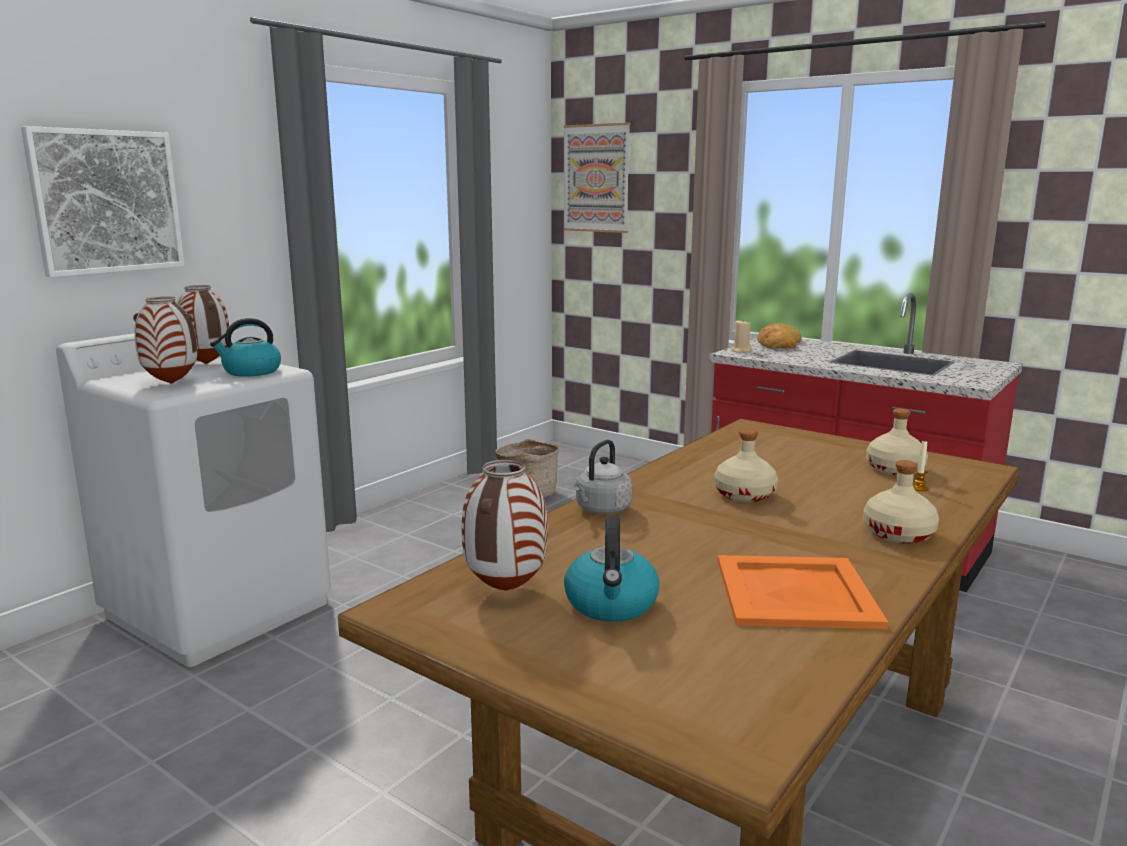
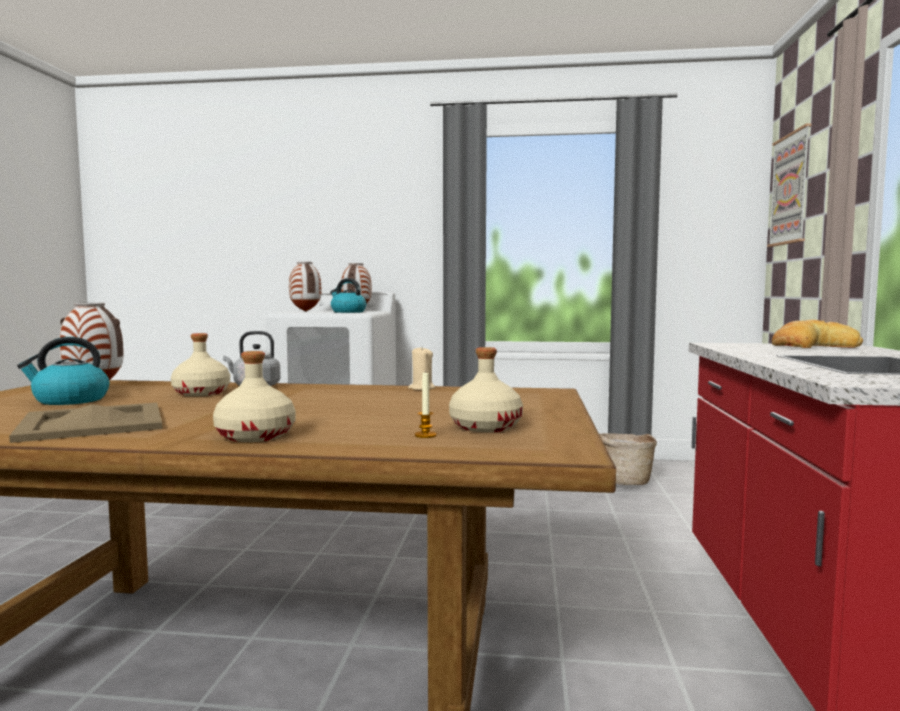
camera: 60 degrees right, 10 degrees down
(106, 201) = (342, 218): picture -> none
(741, 351) = (733, 344): beige candle -> beige candle (421, 388)
(745, 495) = (326, 402): beige bottle -> beige bottle (201, 393)
(797, 593) = (91, 423): orange tray -> beige tray

